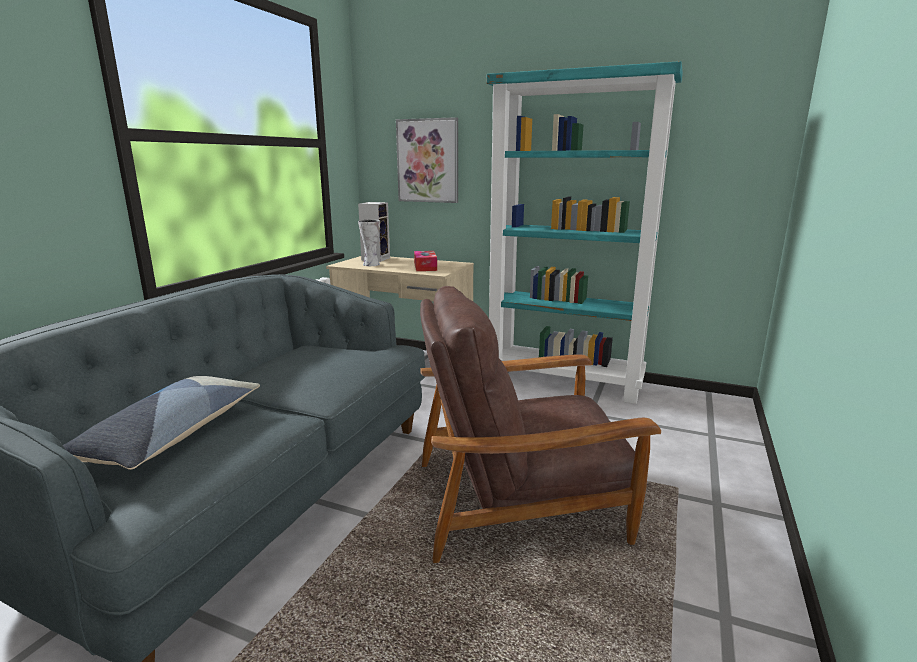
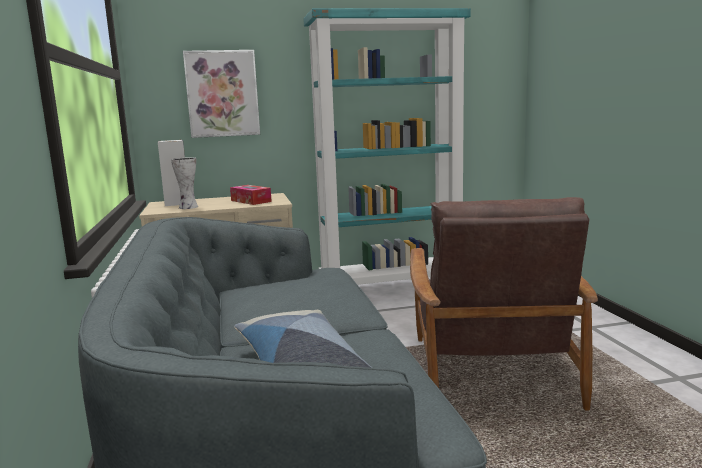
camera: 35 degrees left, 5 degrees down
(520, 501) = (490, 368): brown armchair -> brown armchair turned 45 degrees counterclockwise

